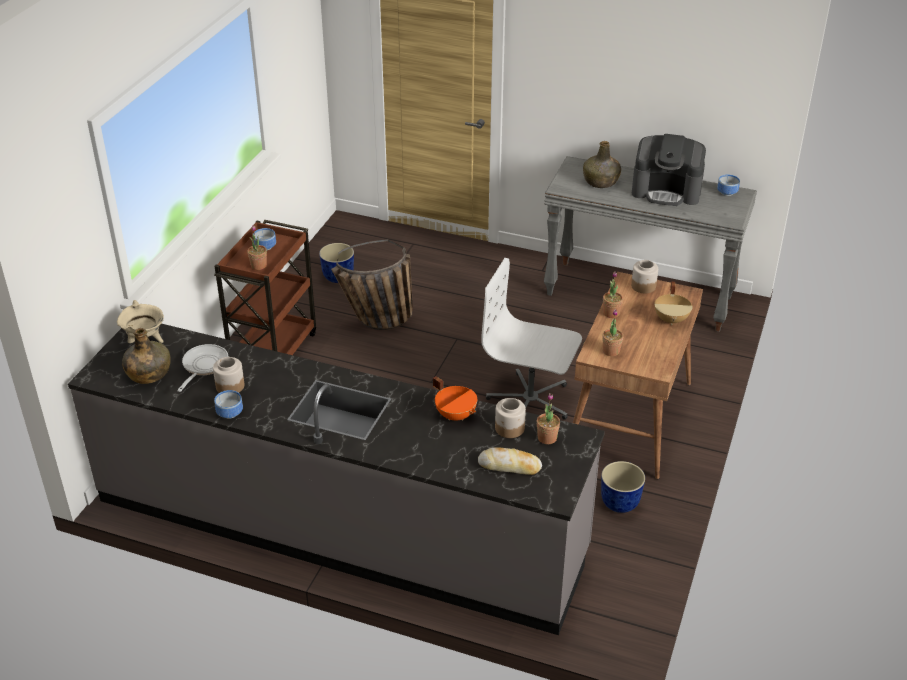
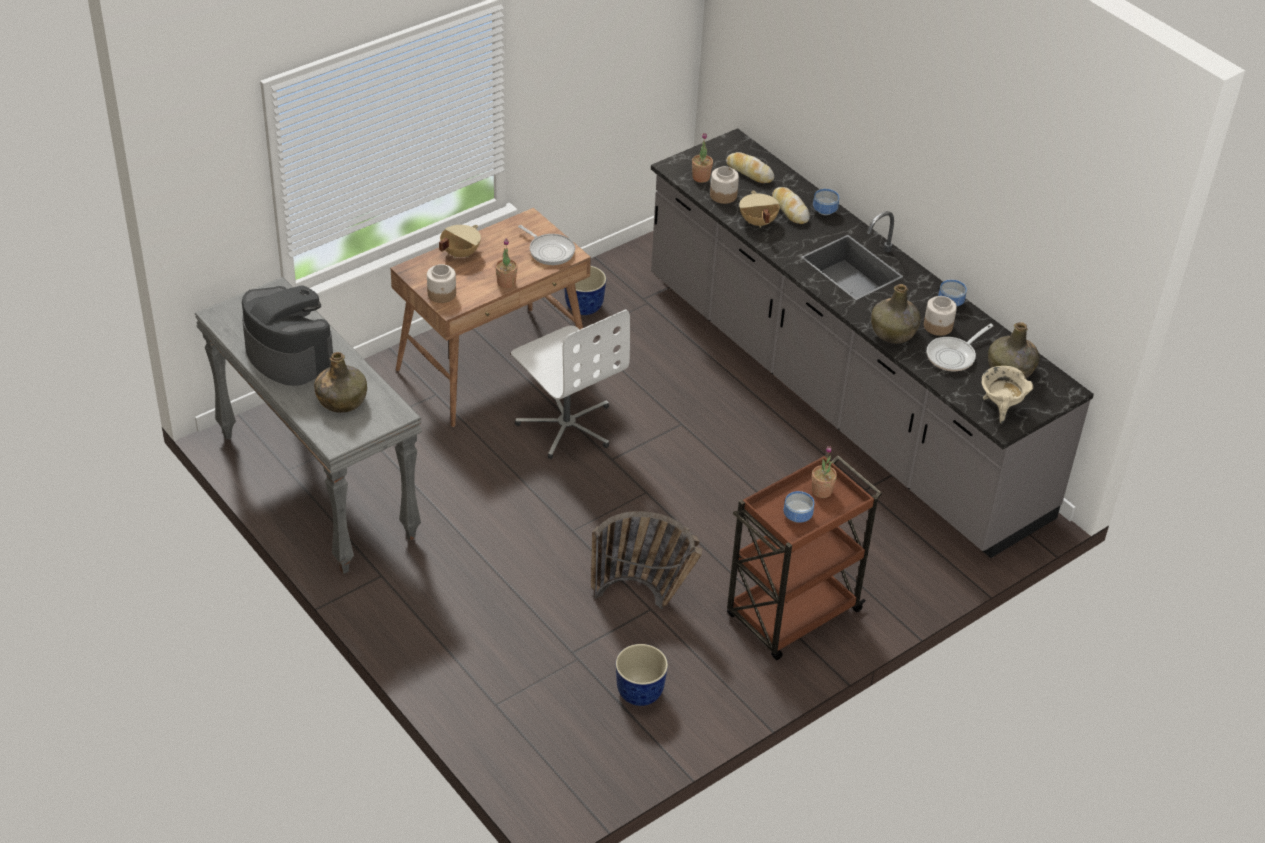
camera: 150 degrees left, 5 degrees up
(265, 365) = (893, 332): none -> green bottle
(437, 442) = (790, 209): none -> bread
(456, 415) = (757, 222): orange cooking pot -> beige cooking pot
(611, 351) = (549, 251): potted plant -> frying pan
(726, 192) = (231, 323): bowl -> bowl (825, 211)

